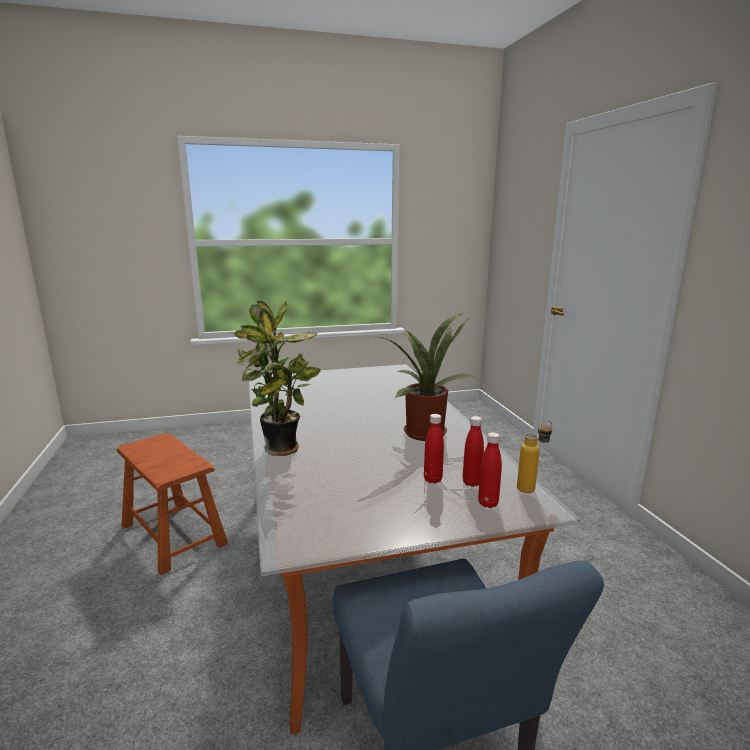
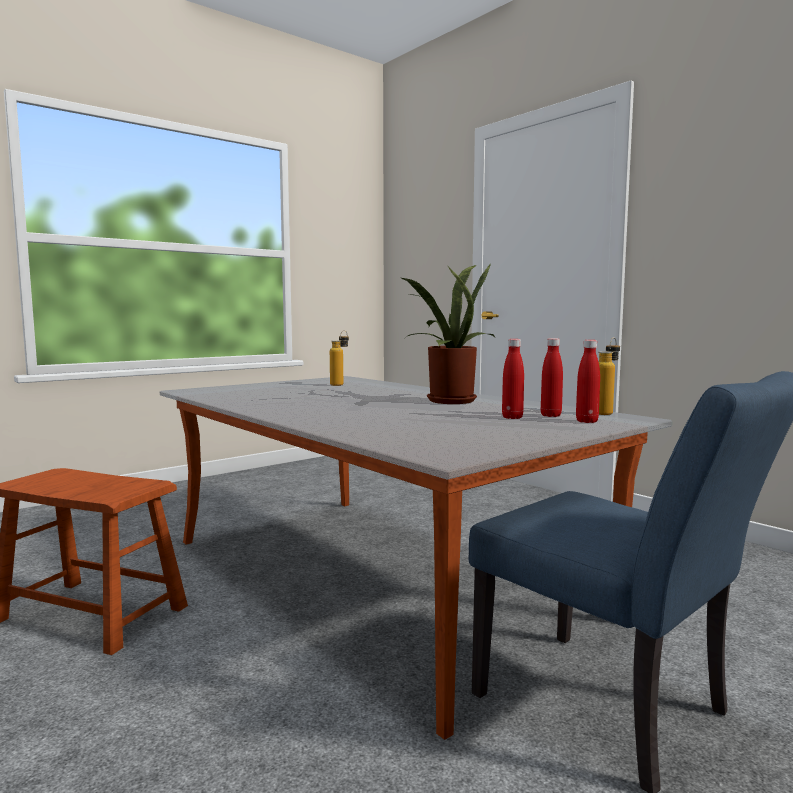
camera: 25 degrees left, 10 degrees down
(282, 450) = (314, 419): potted plant -> none
(379, 382) = (340, 384): none -> bottle

